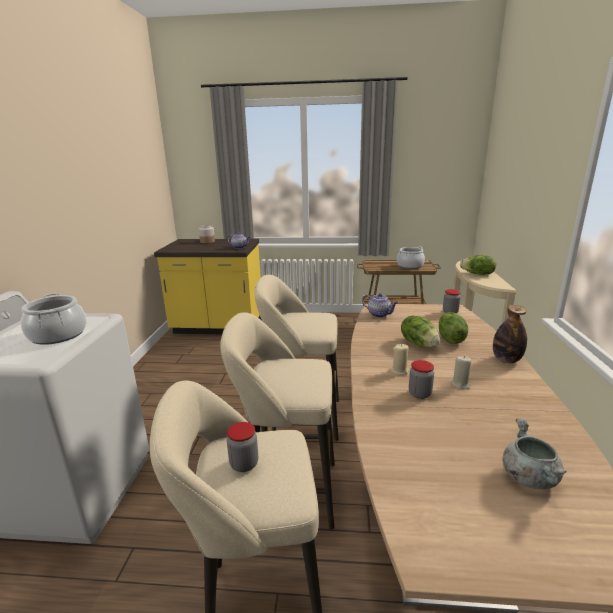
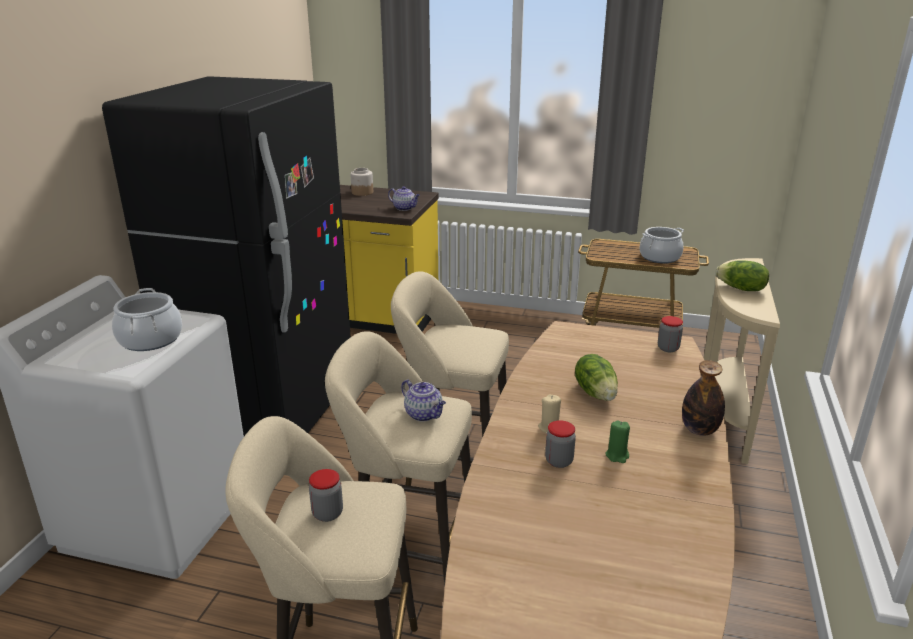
camera: 10 degrees right, 5 degrees up
(155, 395) = (269, 410): none -> black fridge
(379, 314) = (566, 341): teapot -> teapot (424, 414)
(450, 339) = (642, 390): lettuce -> none
(460, 384) = (617, 455): beige candle -> green candle
(528, 477) = (627, 572): grey cooking pot -> none

